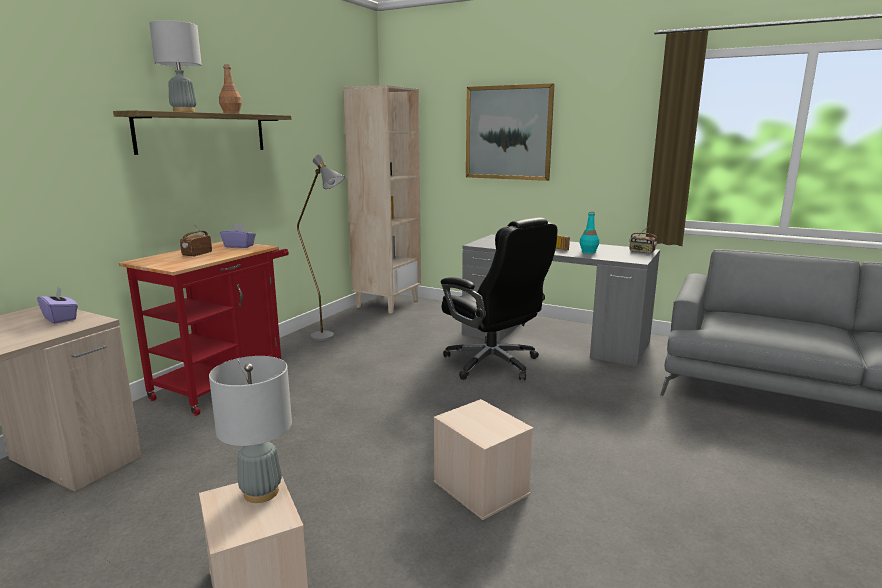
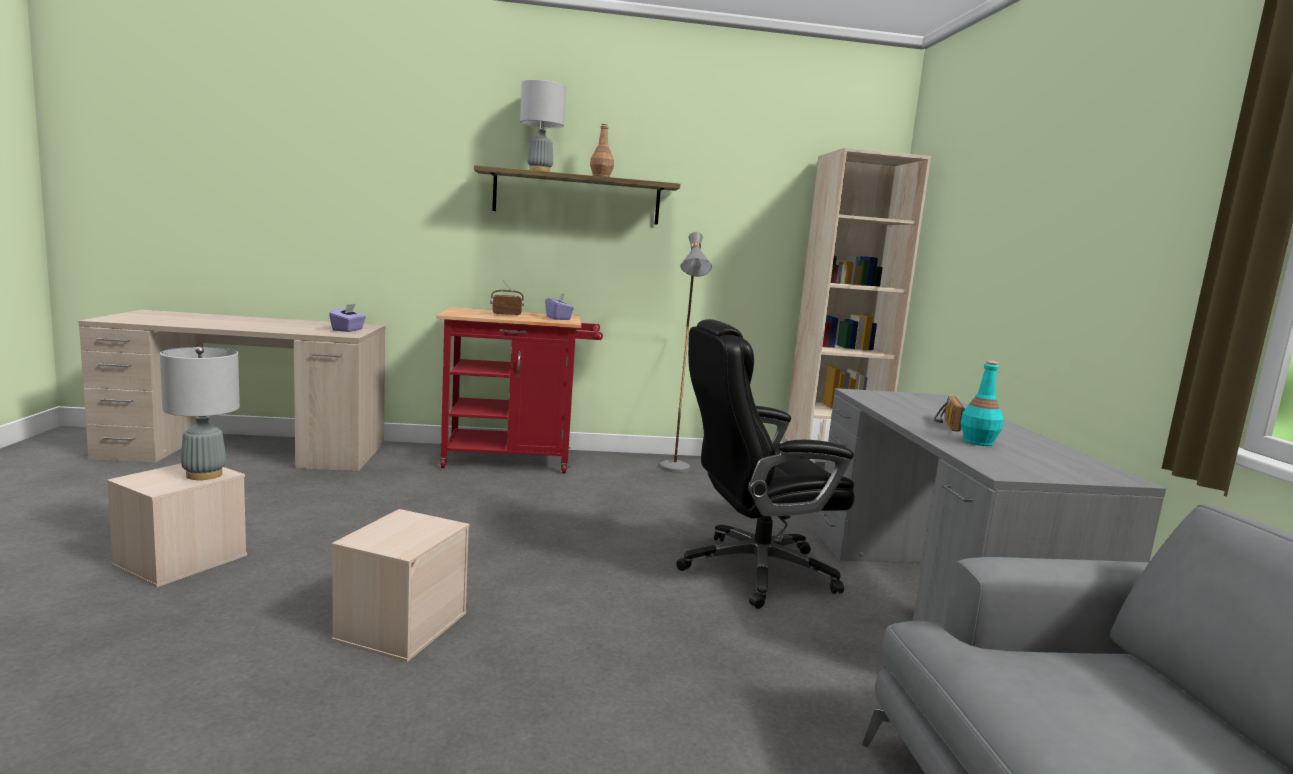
camera: 55 degrees right, 5 degrees down
(493, 364) = (753, 570): black office chair -> black office chair turned 60 degrees clockwise
(508, 133) = (1018, 222): picture -> none
(641, 252) = (1090, 474): radio -> none

